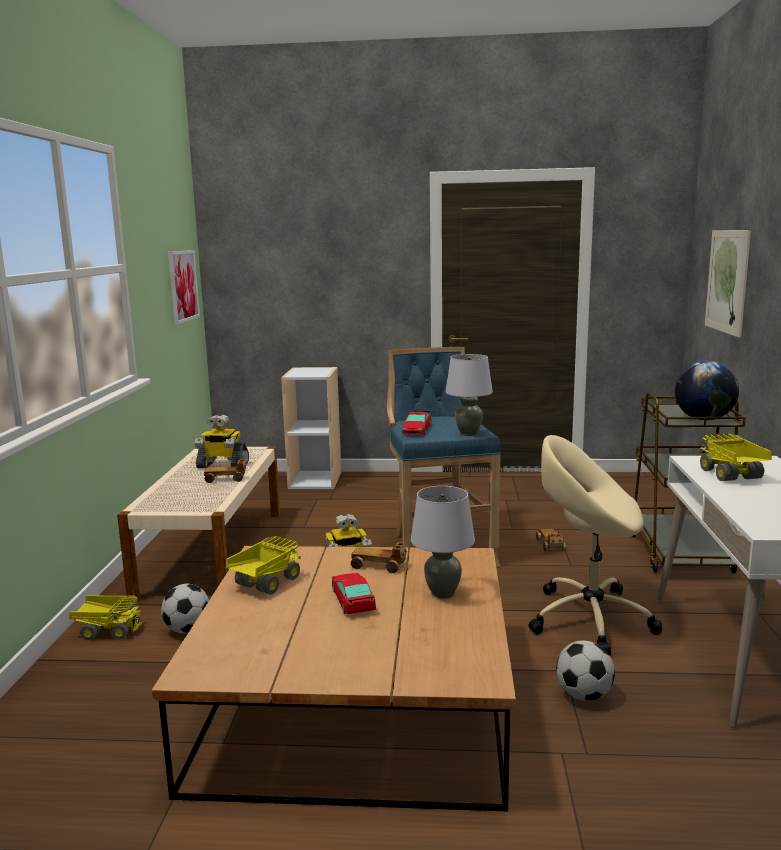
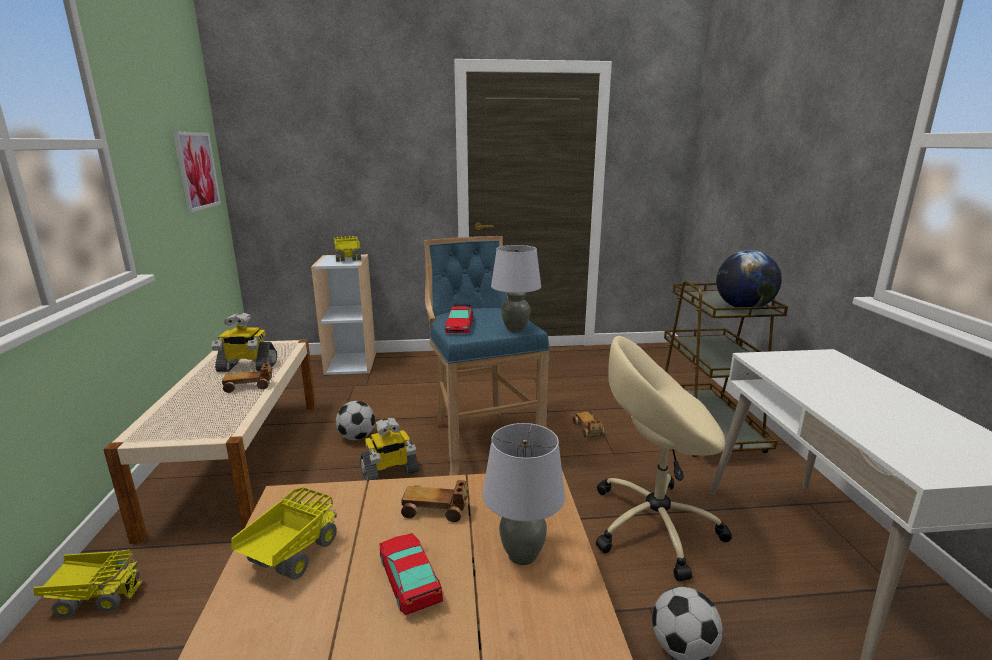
camera: 10 degrees left, 5 degrees up
(187, 630) = (201, 585): football -> football (356, 437)
(727, 281) = (742, 171): picture -> none
(731, 475) = (814, 379): toy truck -> toy truck (347, 259)

